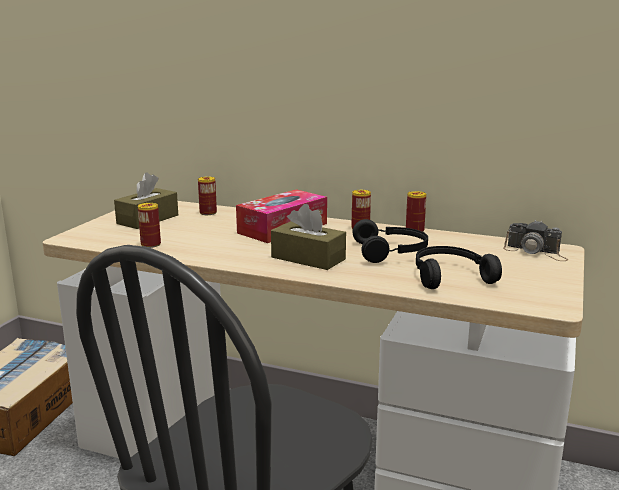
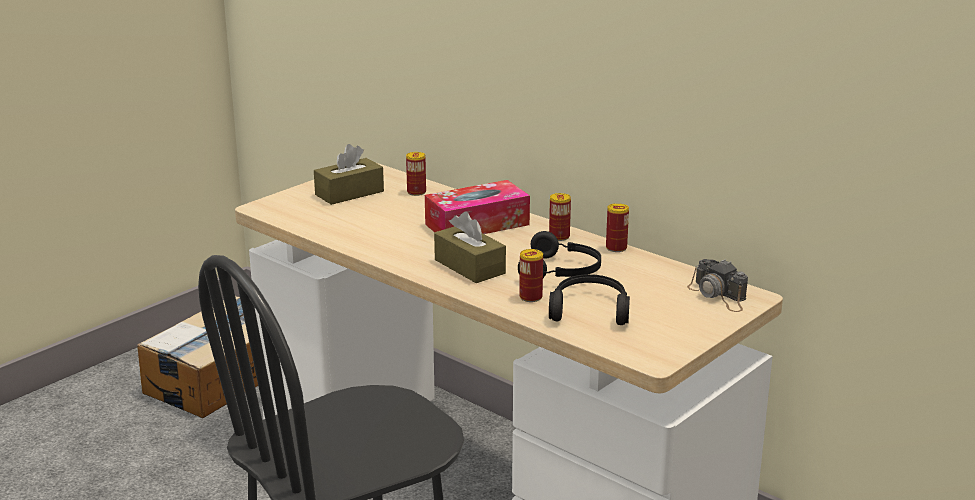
camera: 20 degrees right, 5 degrees up
(151, 244) = (331, 227): can -> can (530, 297)

